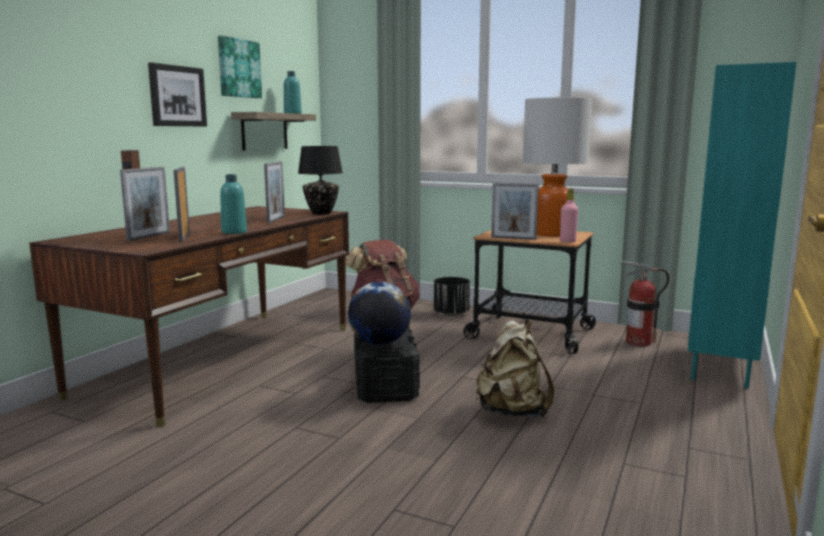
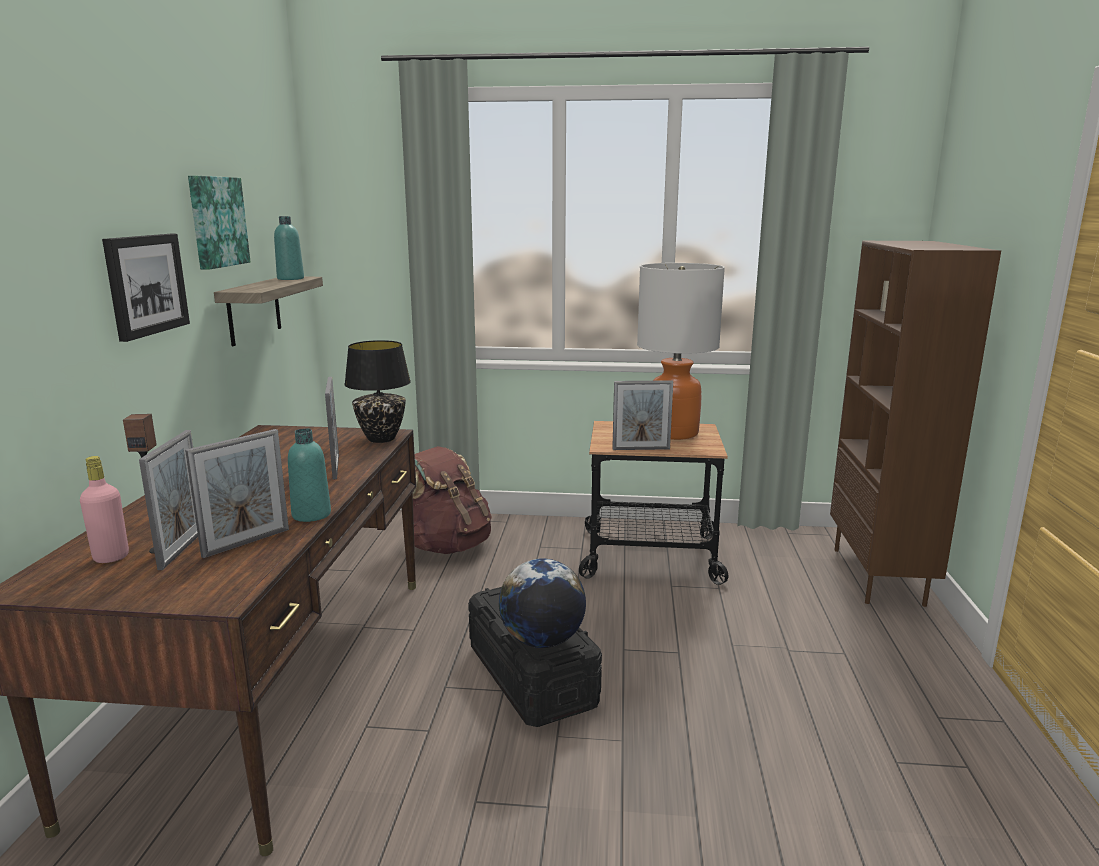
camera: 20 degrees left, 5 degrees up
(184, 237) = (246, 542): picture frame -> picture frame turned 105 degrees counterclockwise
(451, 314) = (534, 534): black planter -> none
(512, 412) = (723, 702): beige backpack -> none
(567, 241) = (709, 449): pink bottle -> pink bottle (111, 557)
(638, 342) = (774, 551): fire extinguisher -> none
(721, 367) = (879, 576): turquoise bookcase -> brown bookcase

